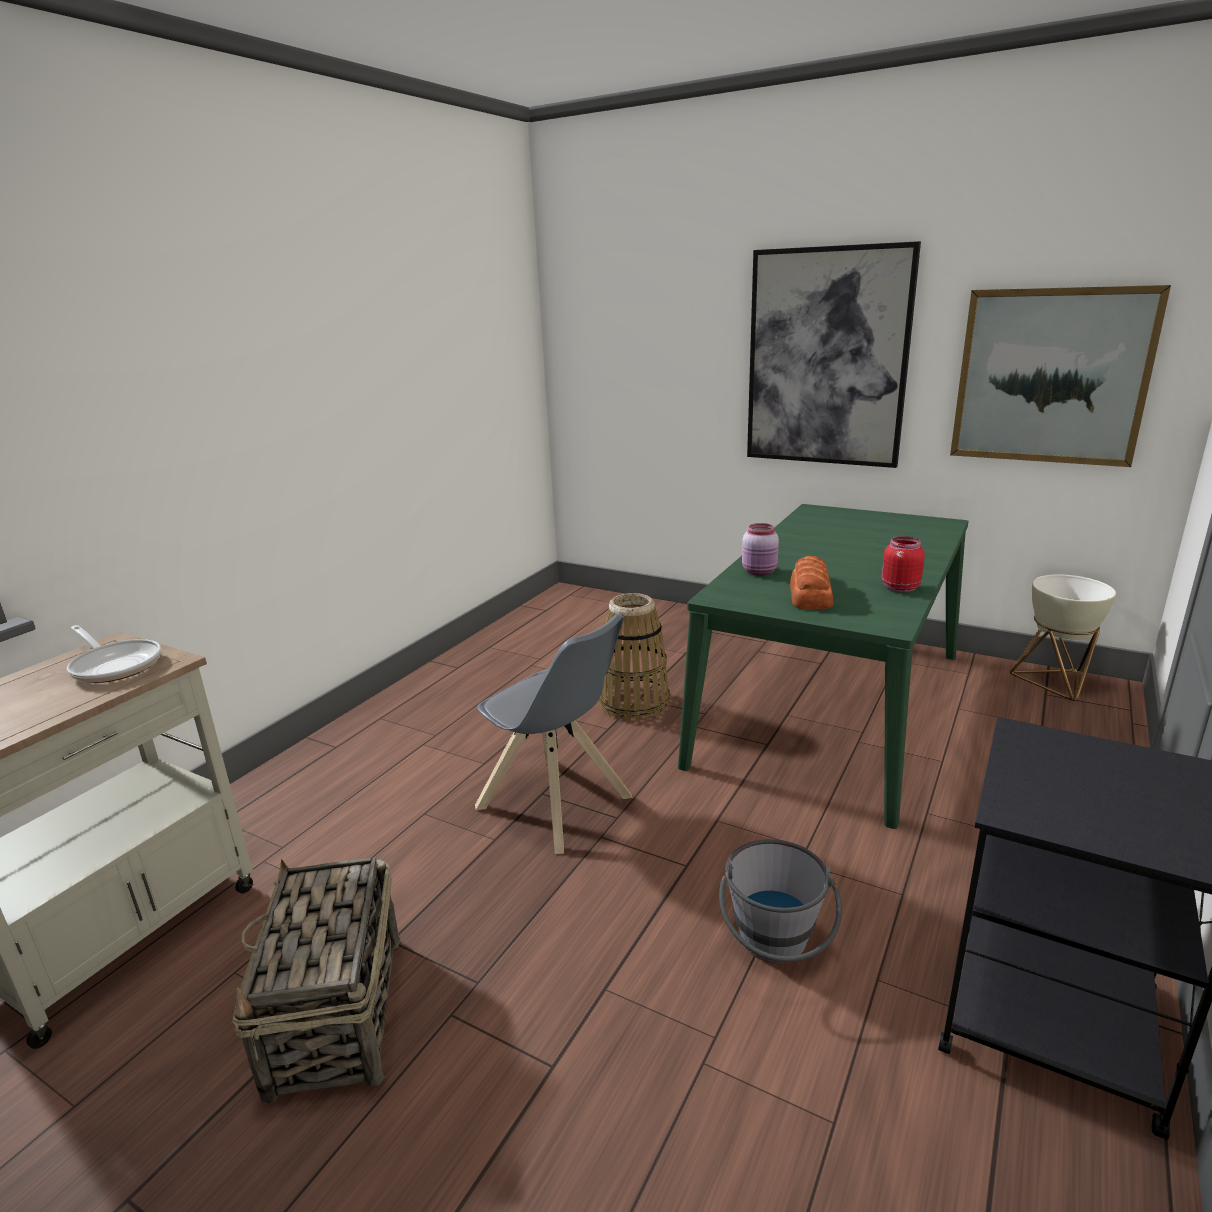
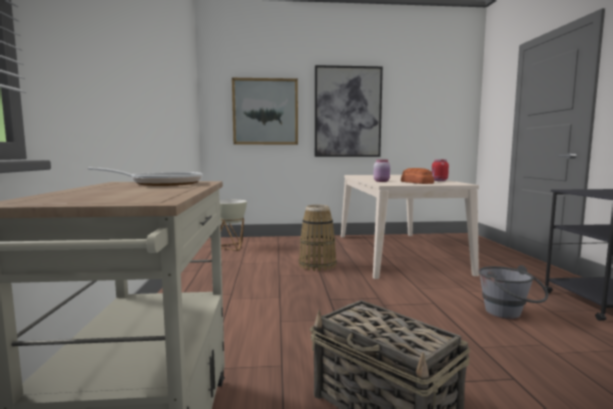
camera: 35 degrees left, 15 degrees down
(557, 804) = (344, 300): grey chair -> none
(832, 706) = (396, 252): green dining table -> beige dining table
(1051, 376) = (430, 118): picture -> picture (265, 112)
(1054, 681) = (450, 236): planter -> planter (231, 247)

